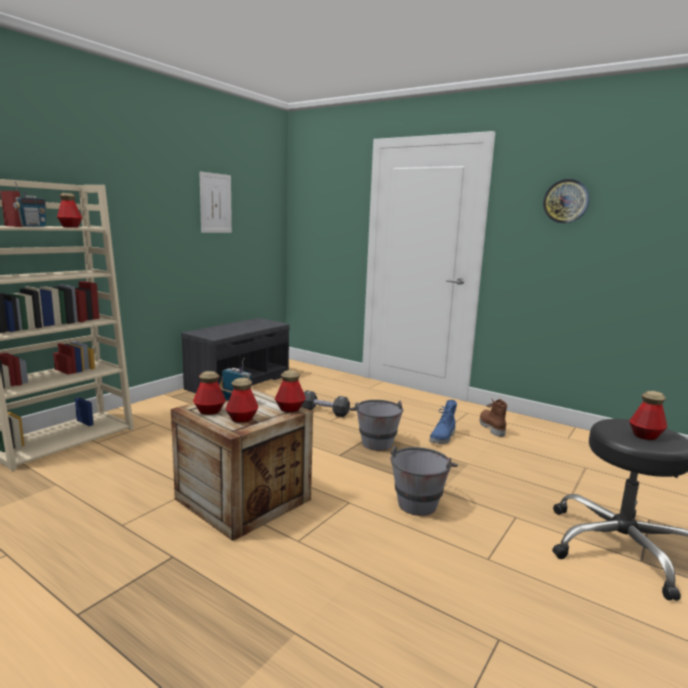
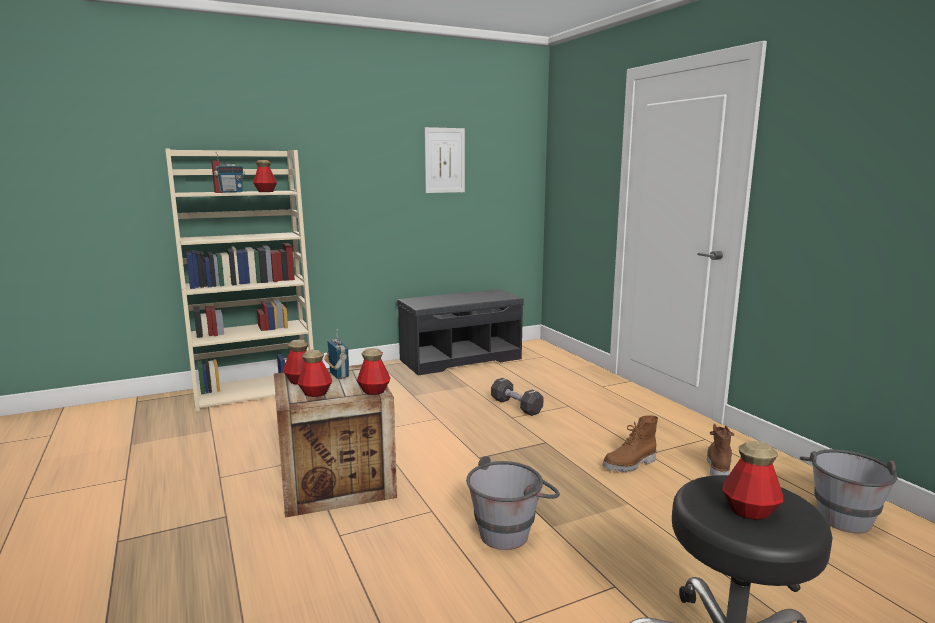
camera: 30 degrees right, 0 degrees up
(375, 441) = (537, 450): grey bucket -> grey bucket (840, 514)
(443, 438) = (630, 465): blue boot -> brown boot
(566, 201) = (860, 136): wall clock -> none

